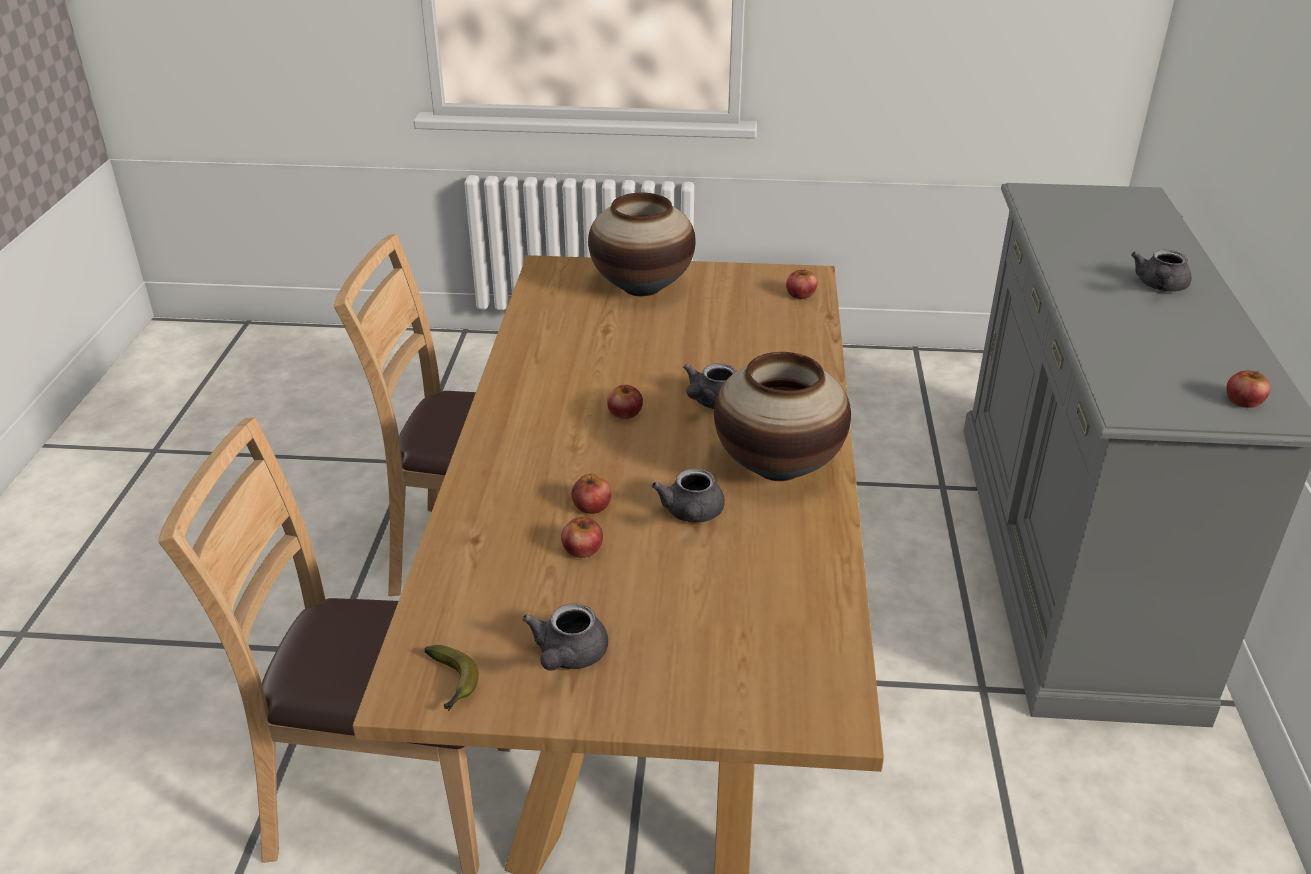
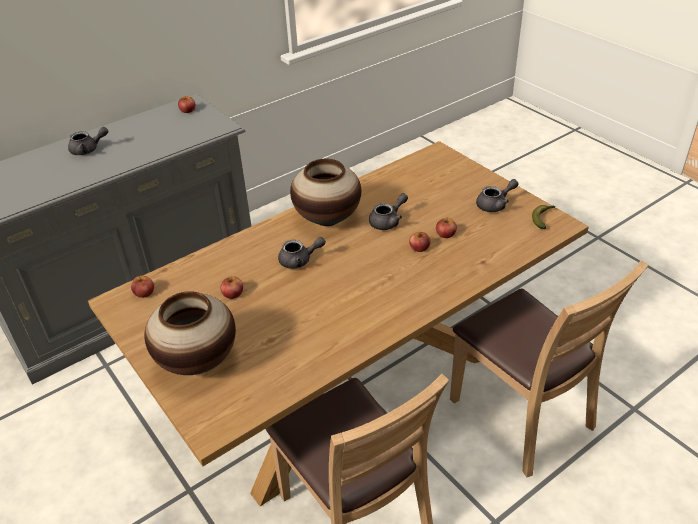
camera: 130 degrees left, 5 degrees up
(625, 412) = (343, 280): apple -> apple (233, 293)

